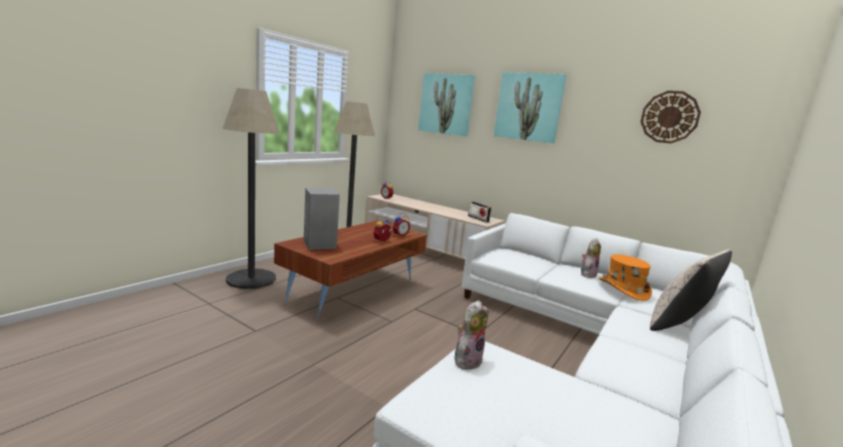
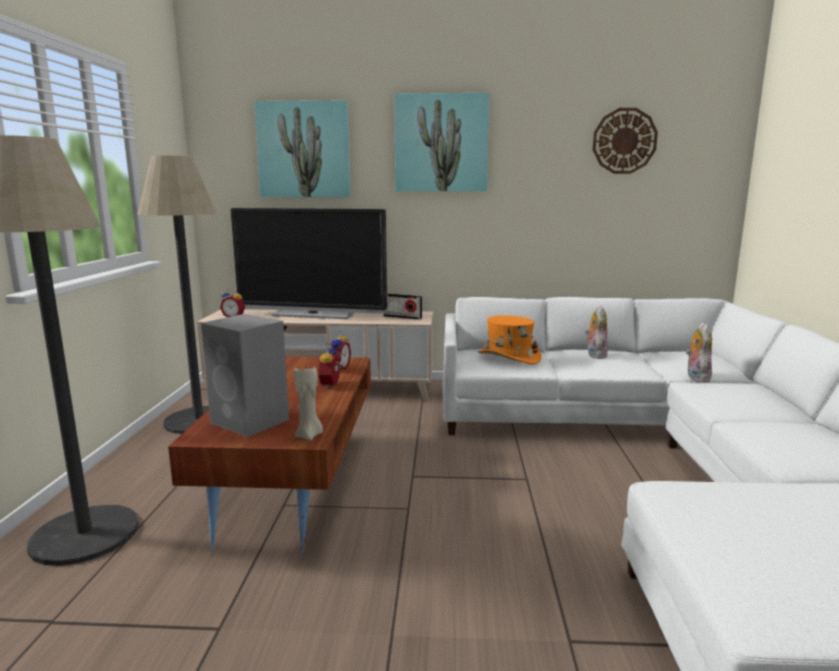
camera: 30 degrees left, 0 degrees up
(333, 257) = (309, 436): none -> beige candle
(429, 206) = (313, 315): none -> television
(467, 360) = (692, 516): plush toy -> plush toy (696, 377)
(623, 289) = (649, 361): orange hat -> orange hat (508, 357)
(679, 325) = (747, 383): beige pillow -> none

